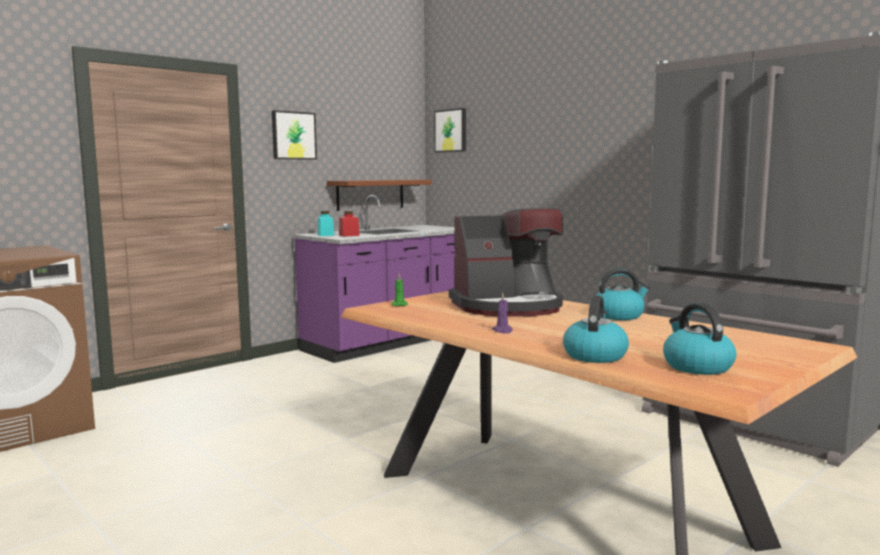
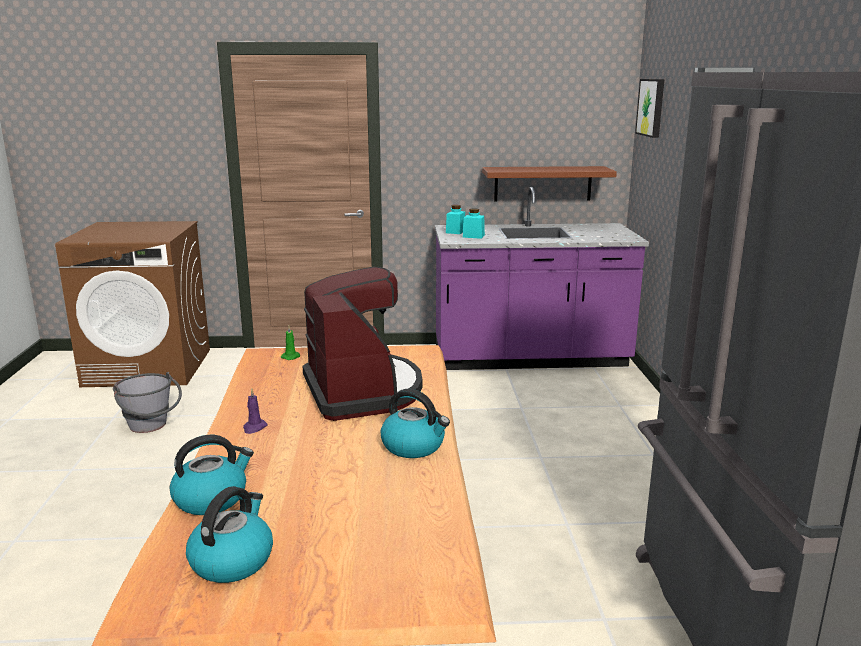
camera: 40 degrees right, 10 degrees up
(123, 466) = (151, 427): none -> grey bucket
(293, 135) = (442, 116): picture -> none
(349, 235) = (473, 236): red jar -> turquoise jar
(508, 307) = (362, 391): coffee machine -> coffee machine turned 135 degrees counterclockwise

